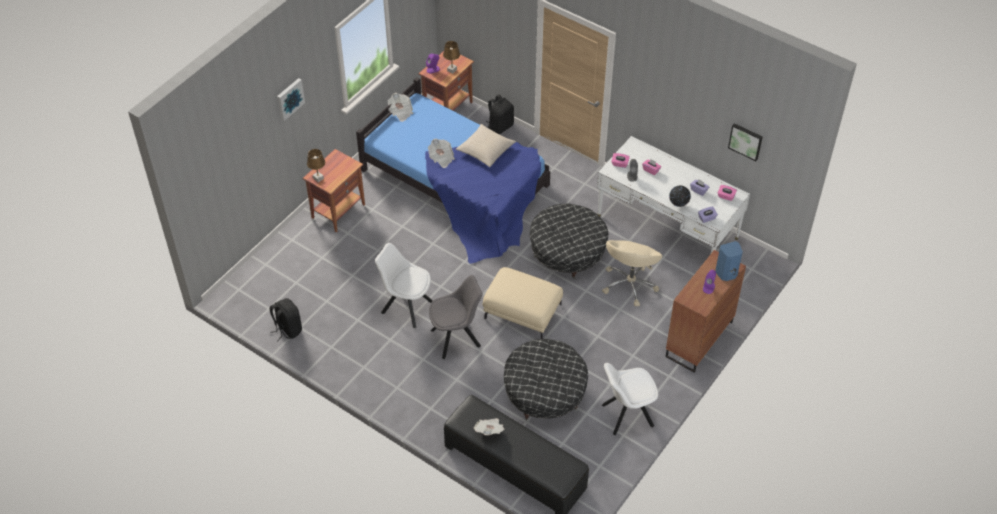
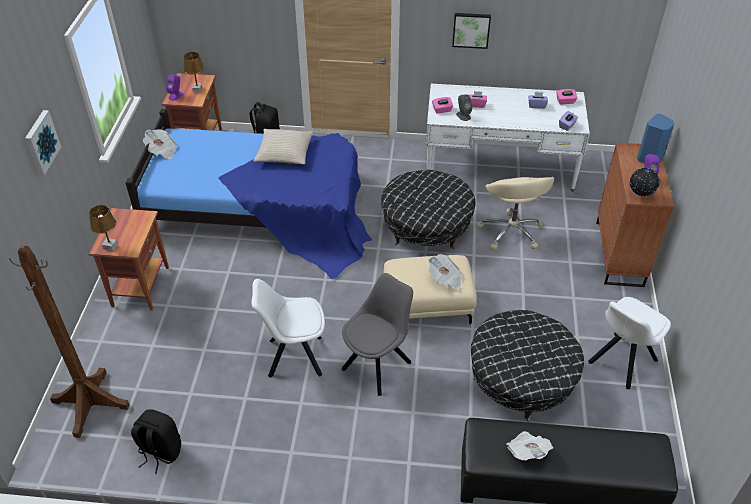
camera: 30 degrees left, 5 degrees down
(264, 279) = (90, 403): none -> brown clothes rack
(441, 158) = (241, 177): newspaper -> newspaper (445, 279)
(678, 205) = (530, 124): globe -> globe (640, 196)
(746, 141) = (578, 27): picture -> picture (471, 29)

